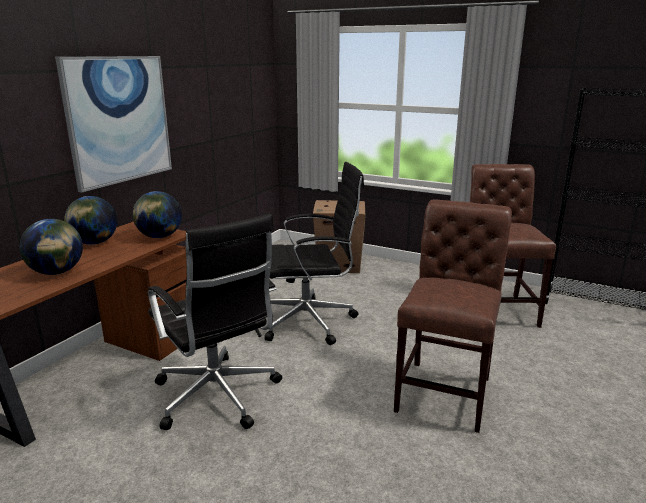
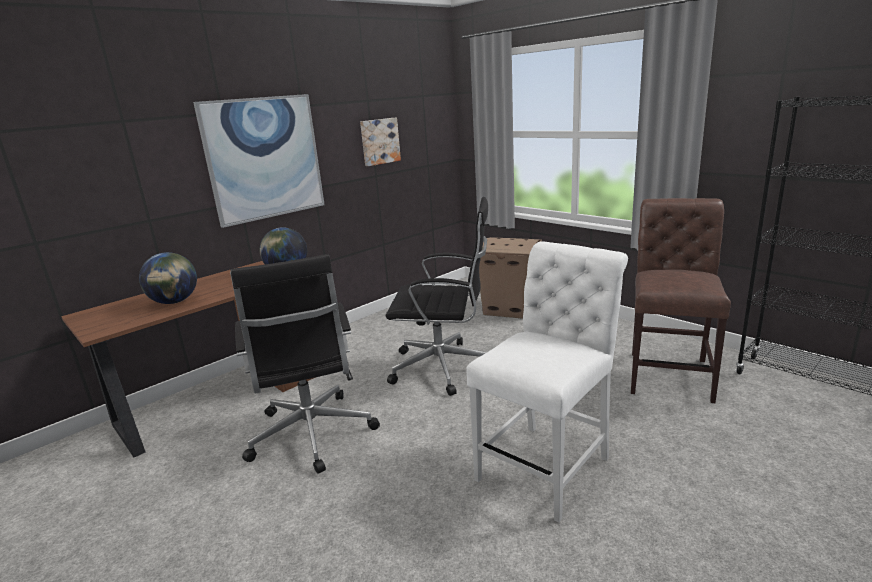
camera: 20 degrees right, 0 degrees up
(94, 243) = (229, 275): globe -> none
(216, 106) = (379, 141): none -> picture
(446, 390) = (548, 465): brown chair -> white chair

